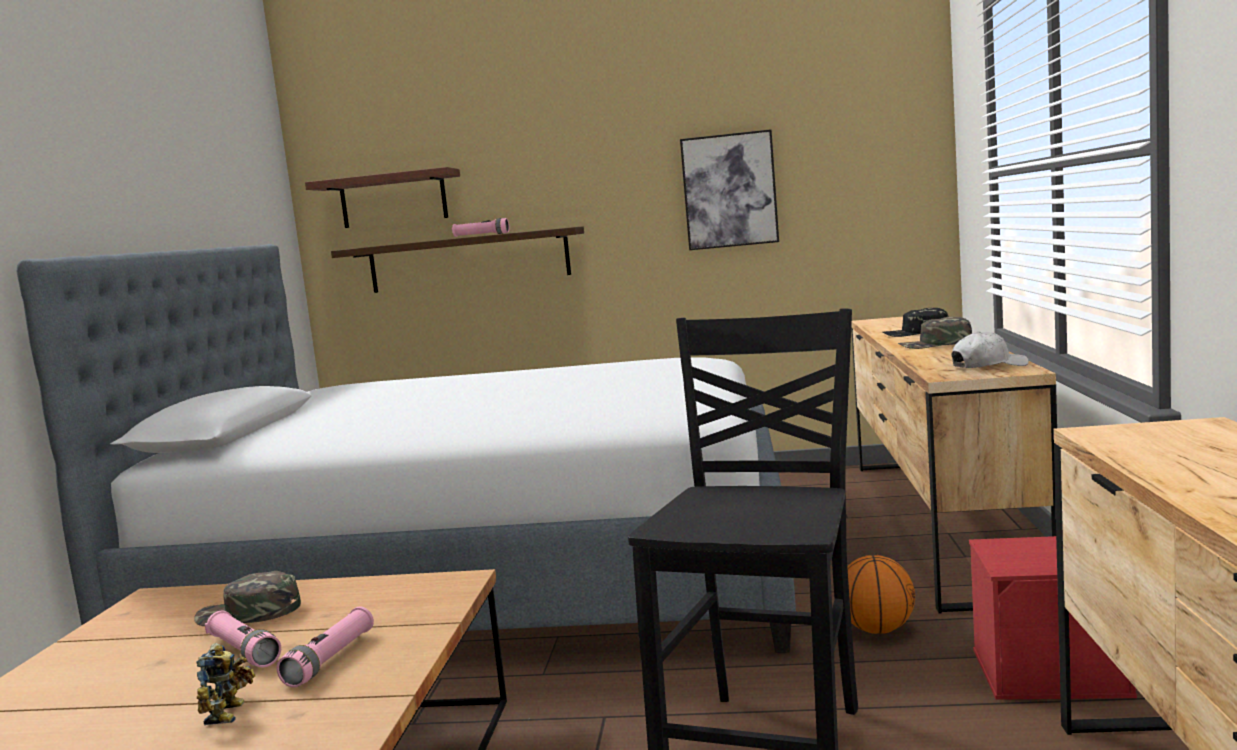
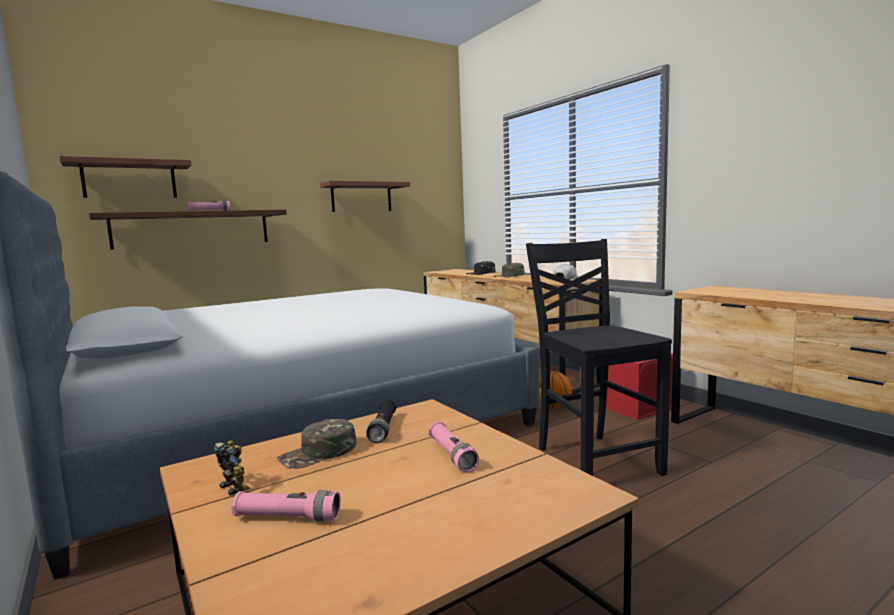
camera: 40 degrees left, 0 degrees up
(229, 712) = (461, 494): toy robot -> toy robot (236, 486)
(244, 652) = (378, 469): pink flashlight -> pink flashlight (288, 518)
(356, 600) = (383, 429): none -> black flashlight
(729, 190) = (361, 197): picture -> shelf

